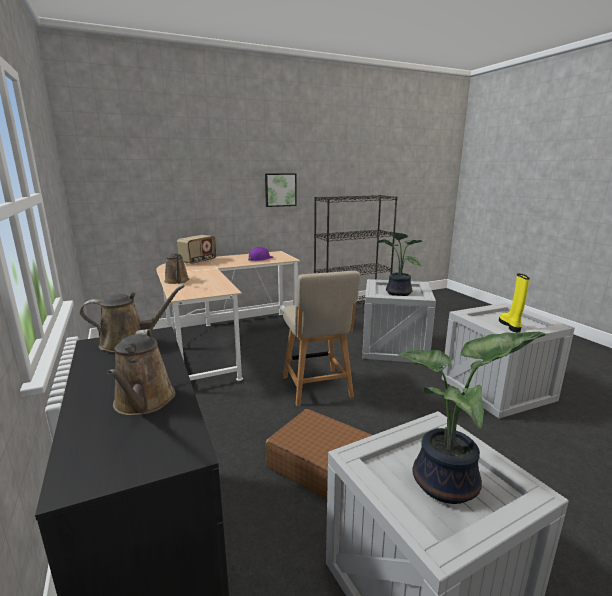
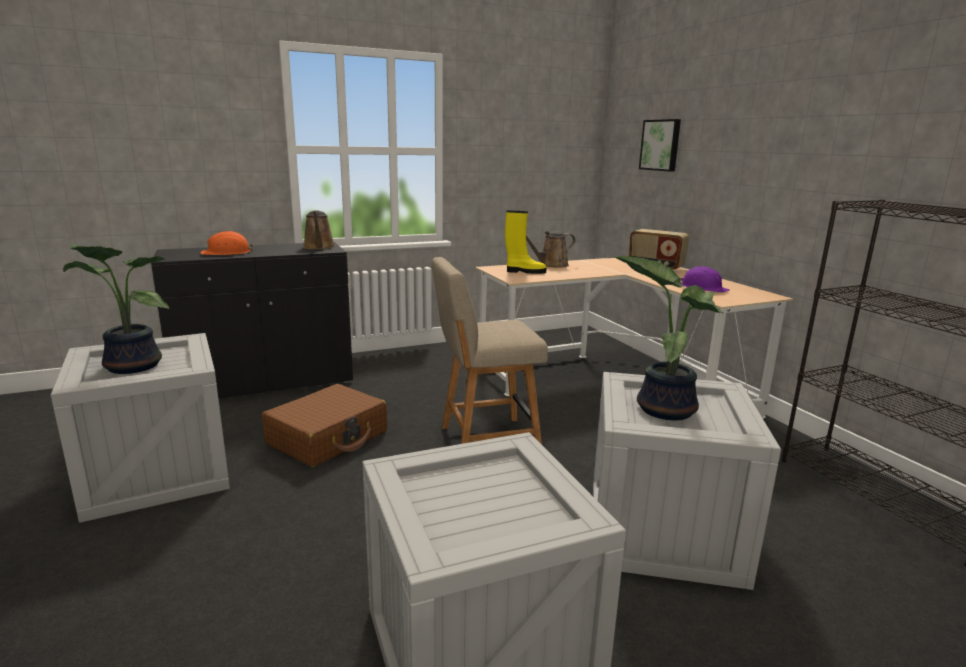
camera: 90 degrees right, 0 degrees up
(143, 402) = (227, 253): brown watering can -> orange hard hat
(280, 190) = (818, 176): picture -> picture (661, 145)
(510, 326) = (459, 496): yellow boot -> yellow boot (524, 271)

